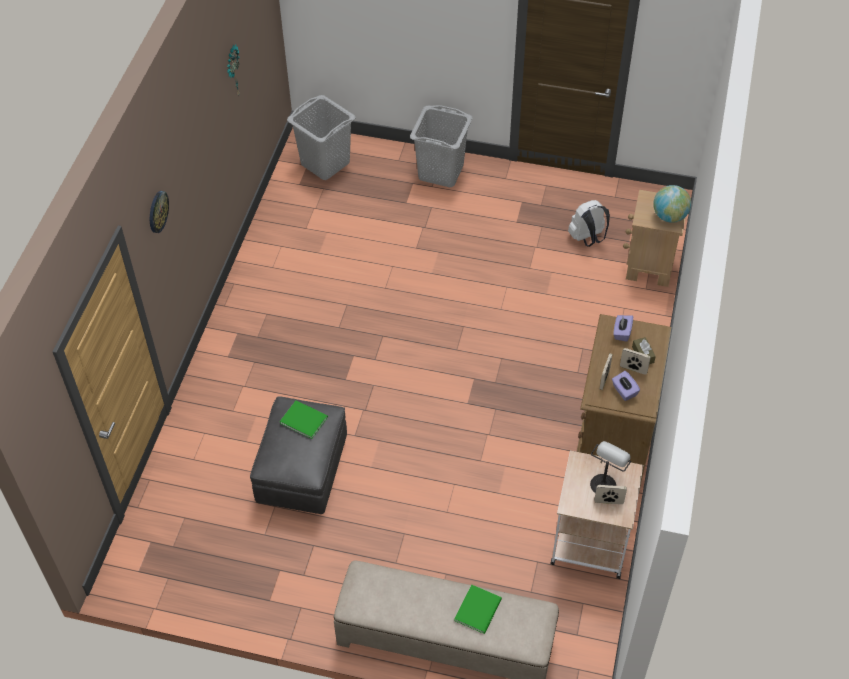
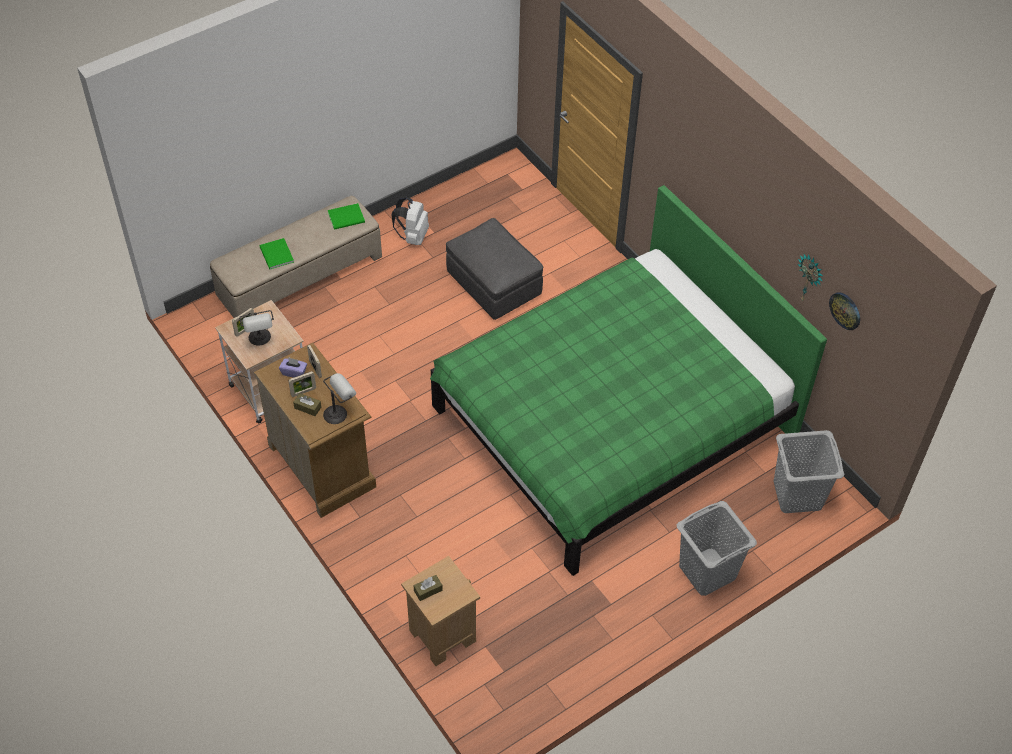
camera: 130 degrees right, 0 degrees up
(157, 211) = (676, 147): wall clock -> wall clock (845, 310)
(303, 419) = (507, 264): green book -> green book (347, 218)
(368, 296) = (611, 421): none -> green bed
(587, 238) = (520, 617): white backpack -> white backpack (412, 236)
(622, 332) = (339, 411): purple tissue box -> table lamp
(669, 216) = (428, 590): globe -> brown tissue box

